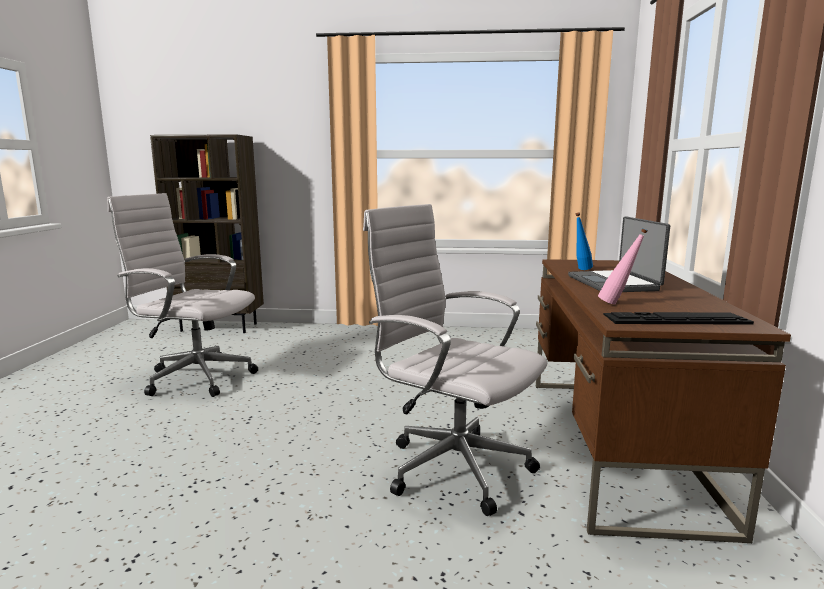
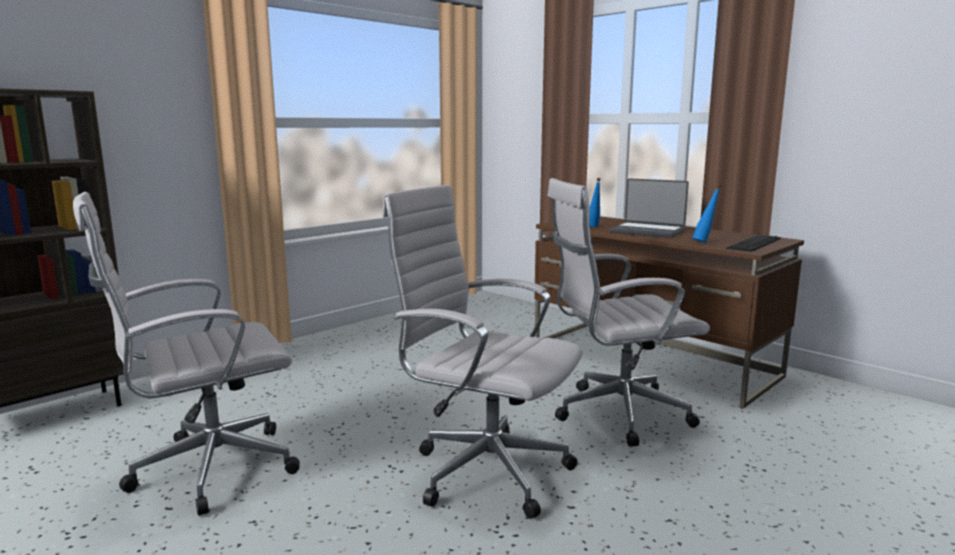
camera: 50 degrees left, 0 degrees up
(277, 447) = (484, 470): none -> white office chair
(618, 304) = (705, 242): pink bottle -> blue bottle

